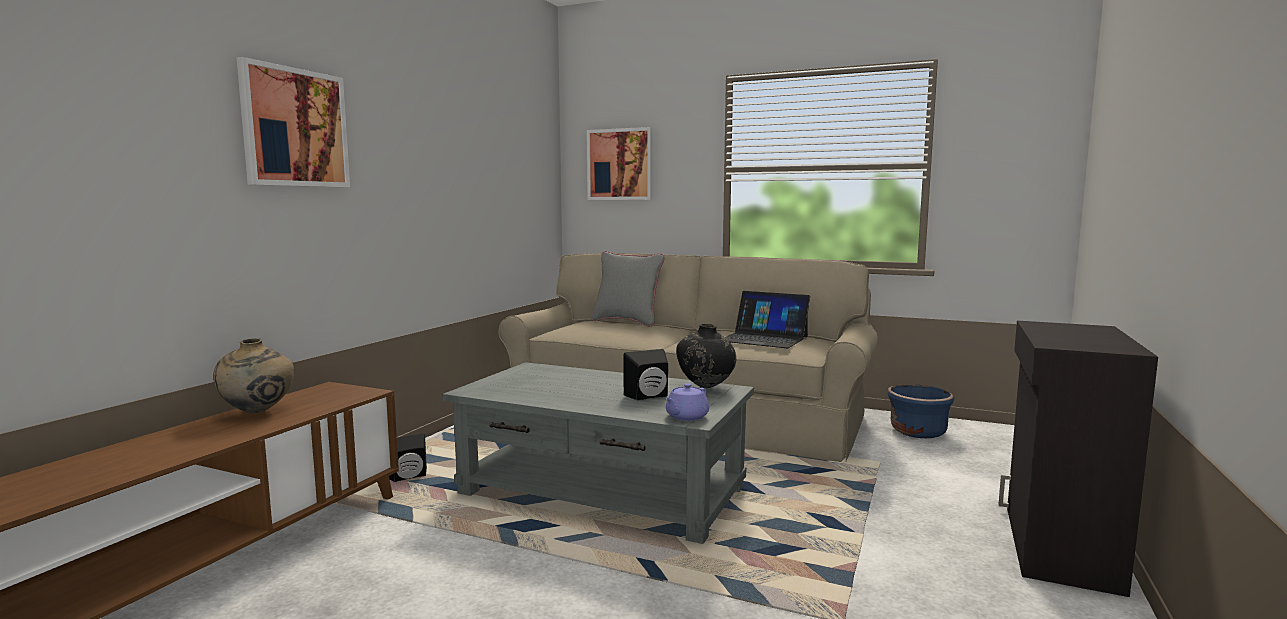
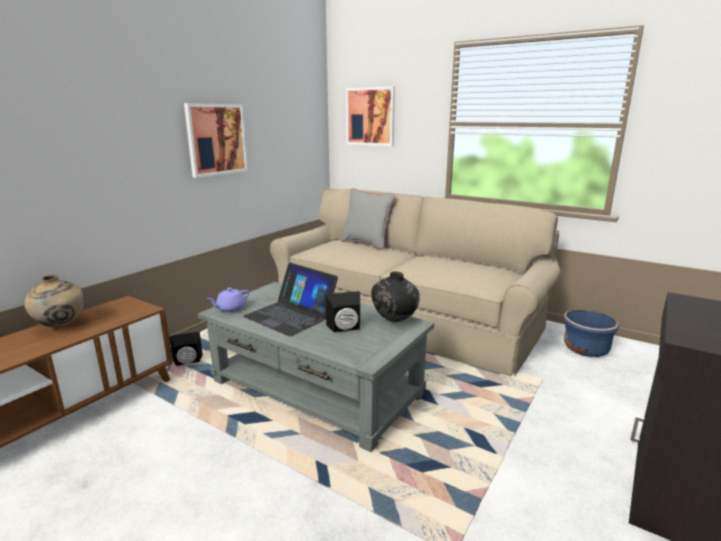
camera: 10 degrees right, 10 degrees up
(295, 128) = (83, 108): picture -> picture (216, 139)
(686, 417) = (362, 356): purple teapot -> purple teapot (230, 308)
(763, 338) = (462, 270): laptop -> laptop (291, 315)

